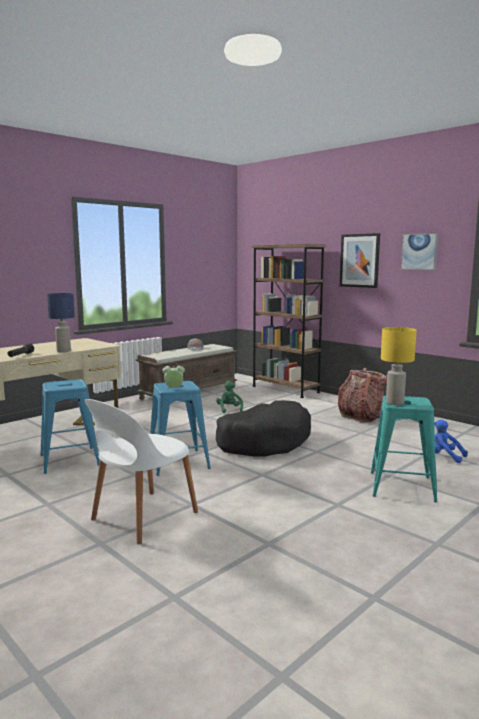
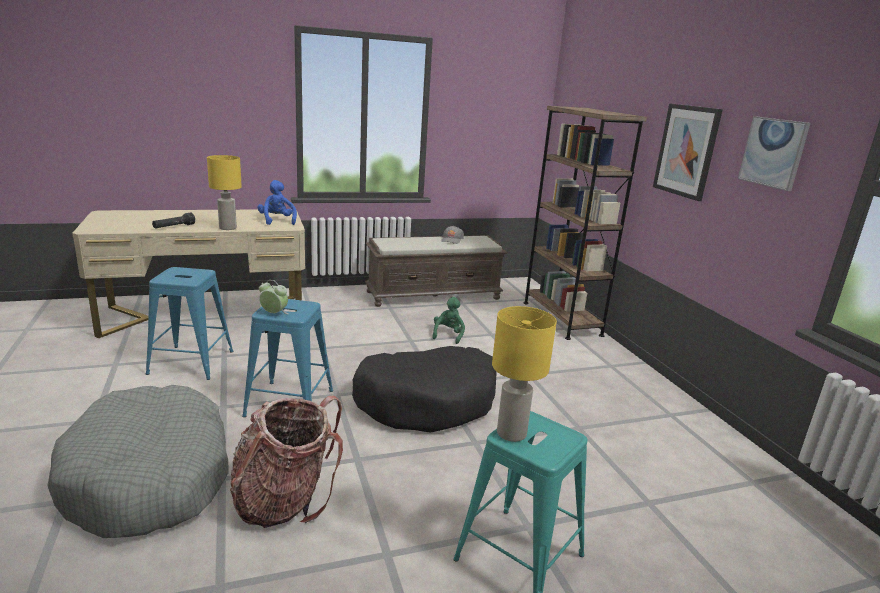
camera: 25 degrees right, 10 degrees up
(64, 351) = (228, 228): blue table lamp -> yellow table lamp
(142, 517) = (149, 477): white chair -> grey dog bed
(362, 416) = (616, 397): backpack -> backpack (285, 500)
(445, 457) = (661, 522): blue plush toy -> blue plush toy (277, 221)

